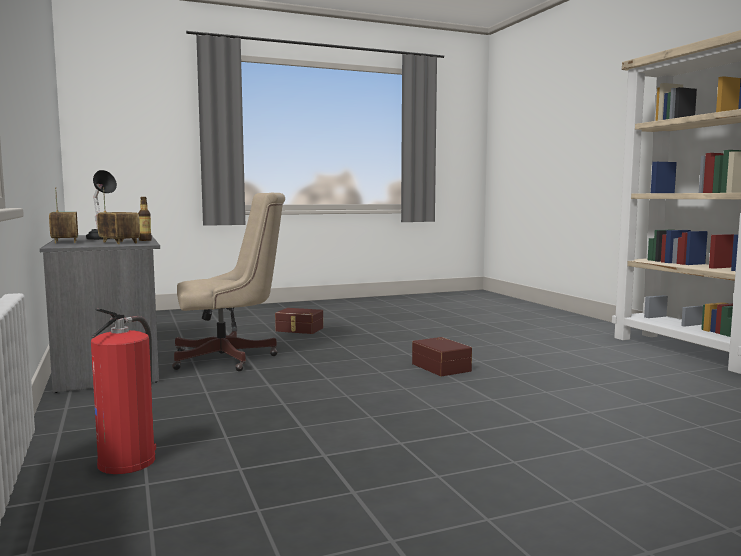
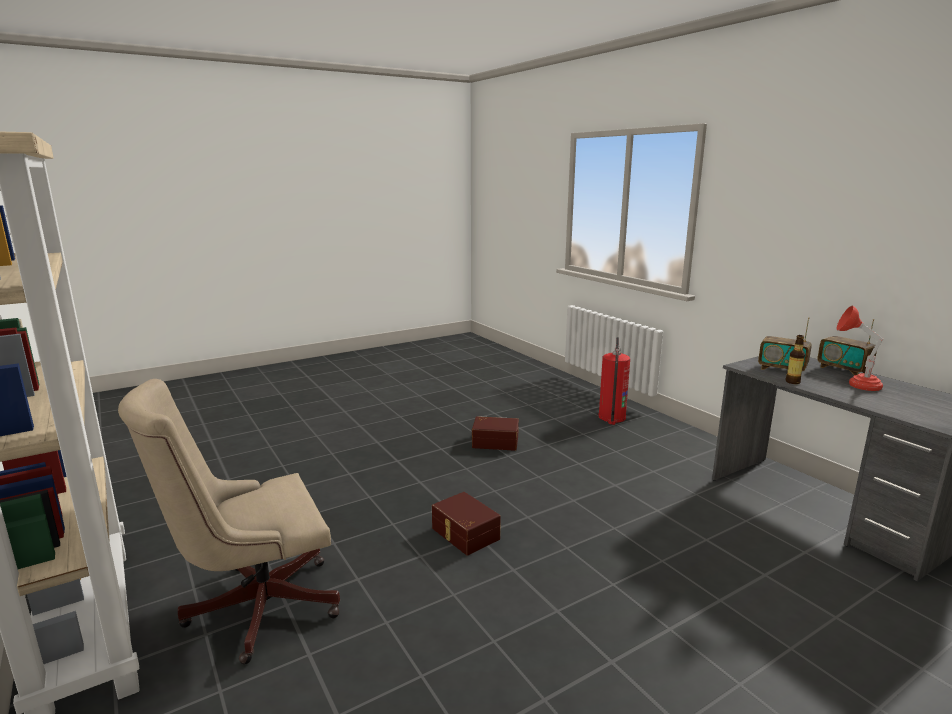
camera: 170 degrees right, 10 degrees up
(102, 239) = (854, 384): black table lamp -> red table lamp
(230, 358) = (713, 530): beige office chair -> beige office chair (253, 607)
(299, 330) = (754, 664): brown storage box -> brown storage box (495, 441)

